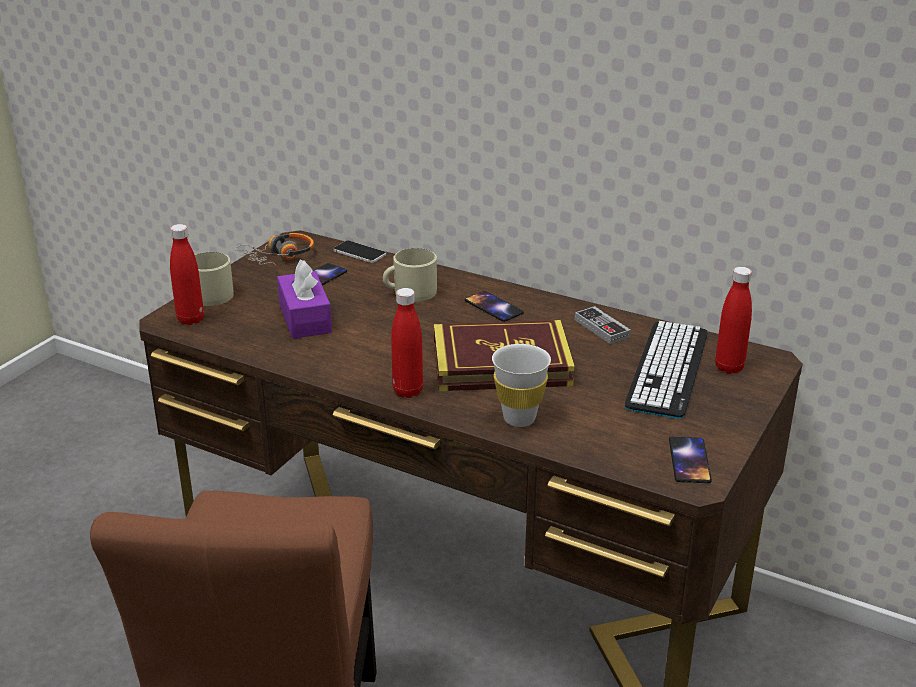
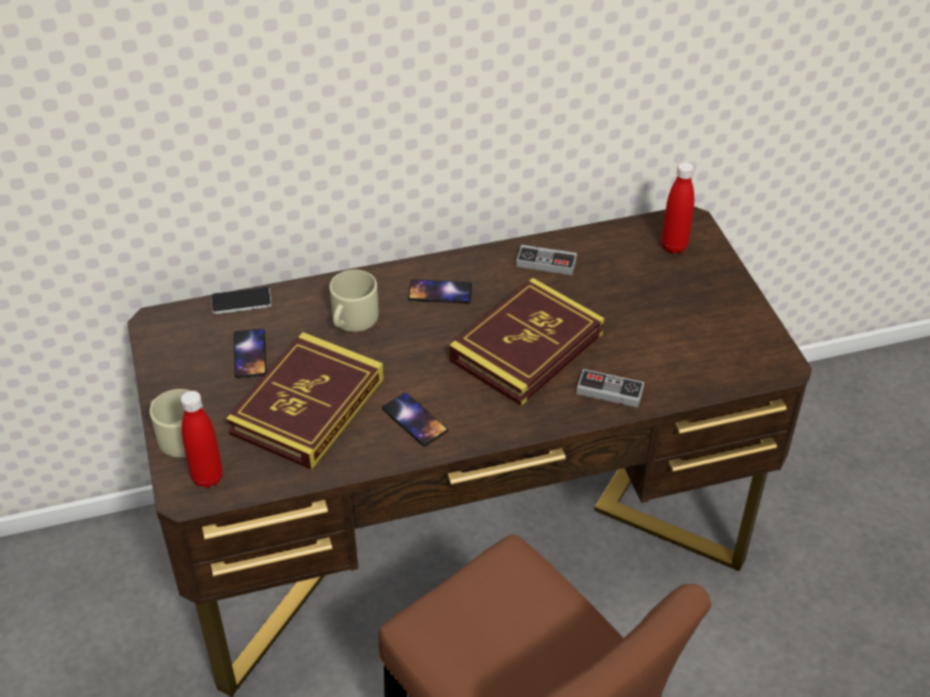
camera: 45 degrees left, 15 degrees up
(279, 257) = (174, 353): headphones -> none
(305, 318) = (307, 406): purple tissue box -> book
(408, 391) = (500, 422): red bottle -> none
(519, 419) = (609, 391): white cup -> game controller
(667, 369) = (639, 274): keyboard -> none
(689, 460) = (755, 349): phone -> phone (414, 420)

